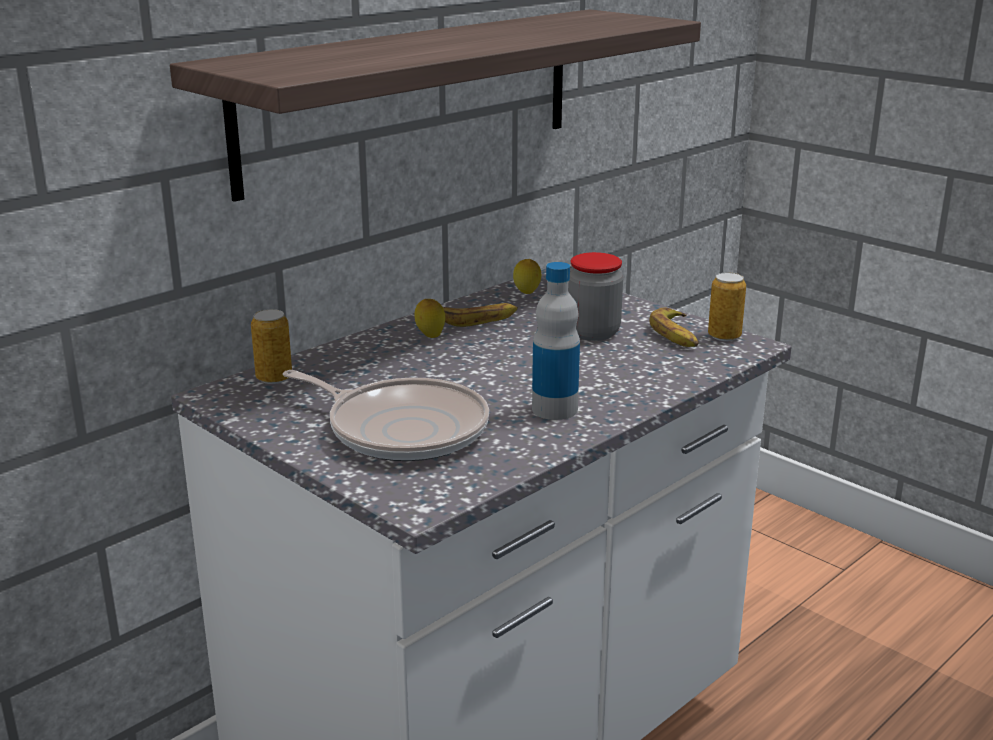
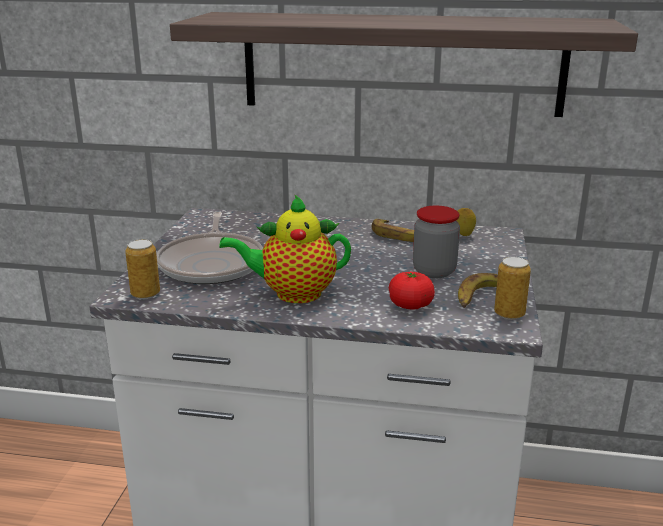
camera: 55 degrees right, 0 degrees up
(274, 378) = (237, 218): can -> can (145, 294)
(430, 337) = (348, 233): lemon -> none
(554, 409) = (293, 294): bottle -> teapot
(656, 366) = (410, 305): none -> tomato

